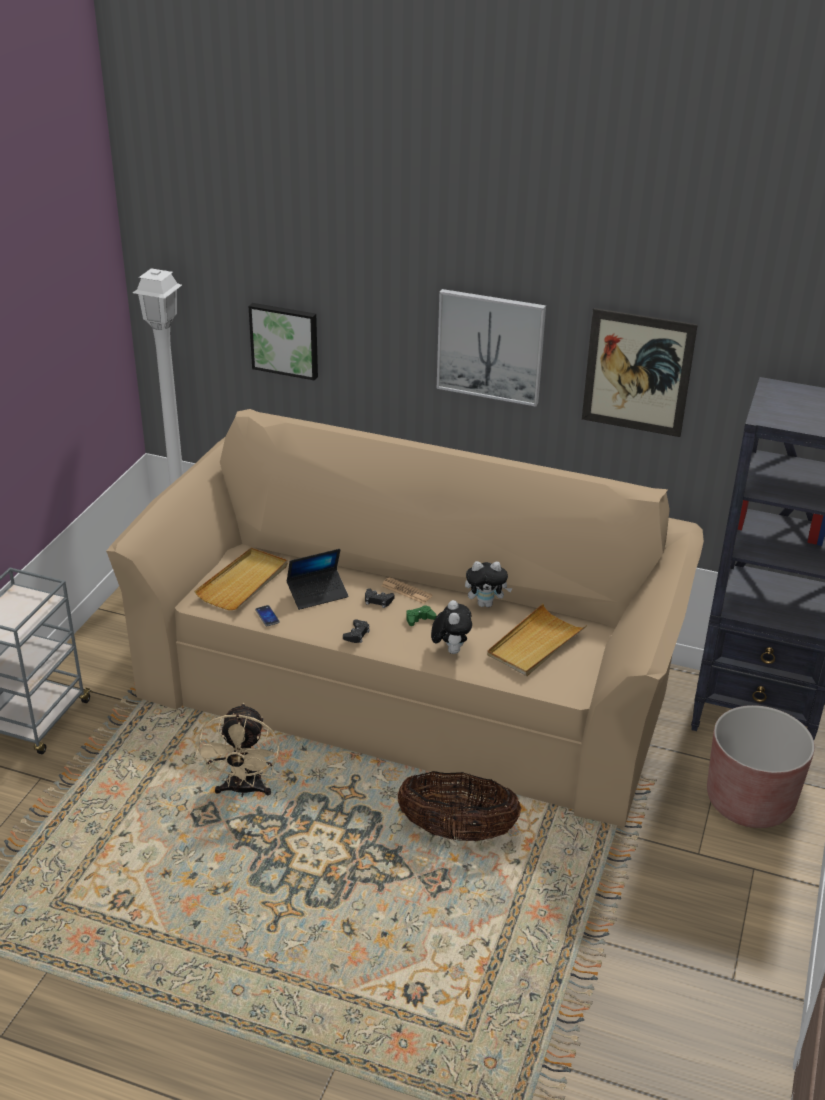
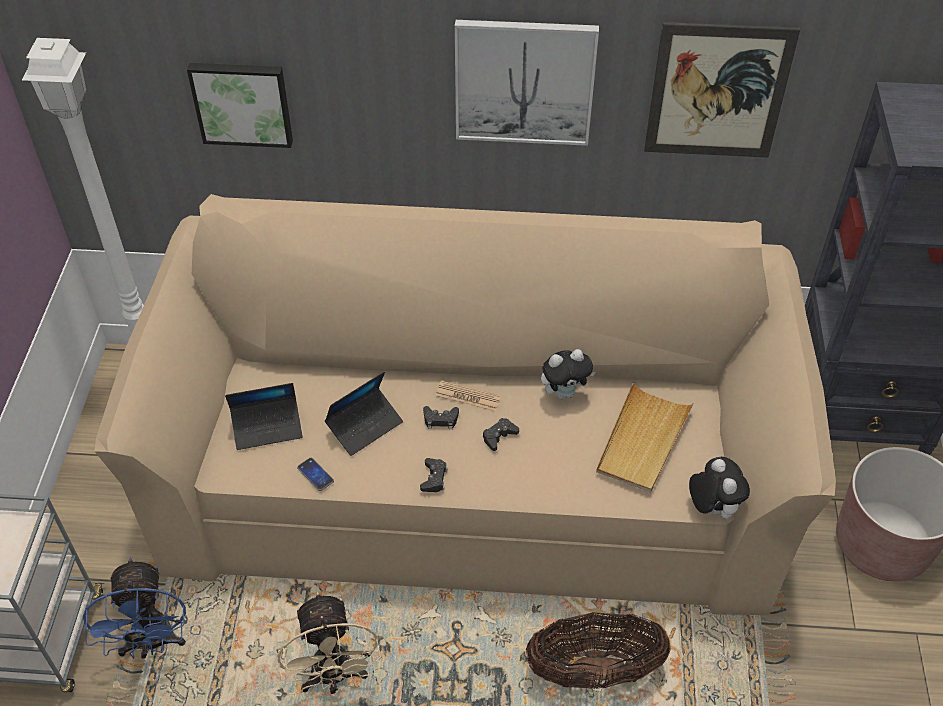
camera: 15 degrees left, 15 degrees up
(113, 739) = (152, 644): none -> blue fan
(244, 582) = (267, 427): beige tray -> laptop
(419, 619) = (499, 436): green game controller -> black game controller
(450, 649) = (550, 473): plush toy -> plush toy (712, 508)

